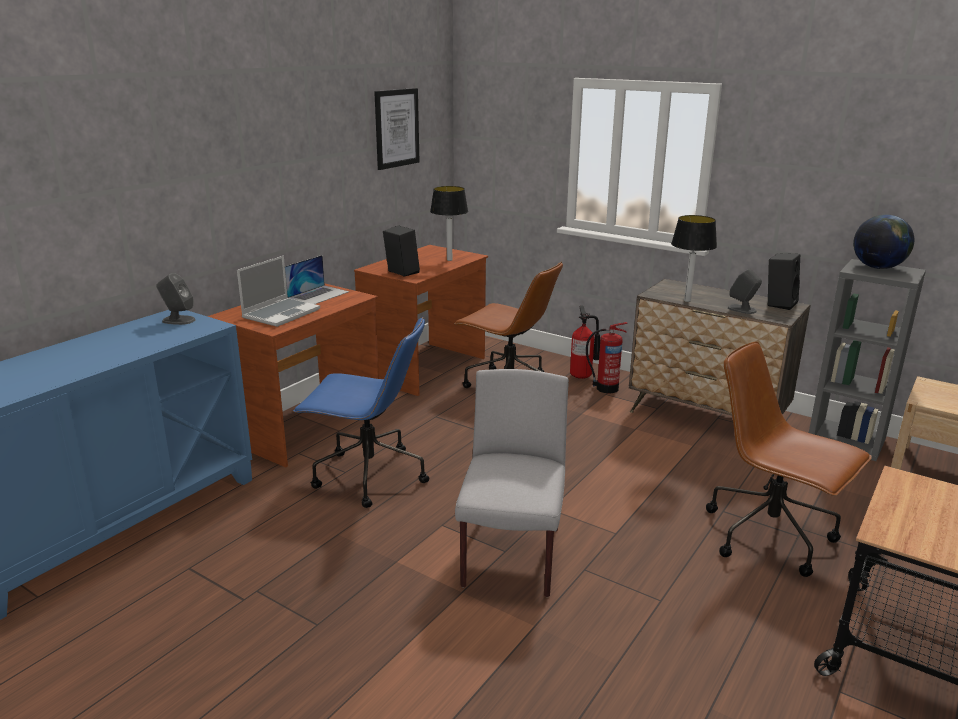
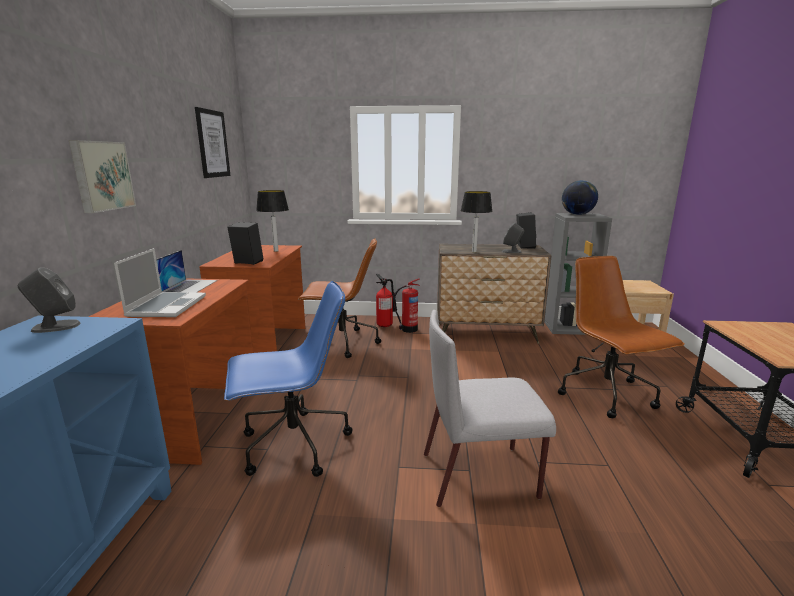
camera: 30 degrees left, 5 degrees down
(249, 183) = (101, 176): none -> picture
(511, 558) = (481, 474): grey chair -> grey chair turned 75 degrees counterclockwise
(771, 537) = (607, 395): brown office chair -> brown office chair turned 60 degrees clockwise

